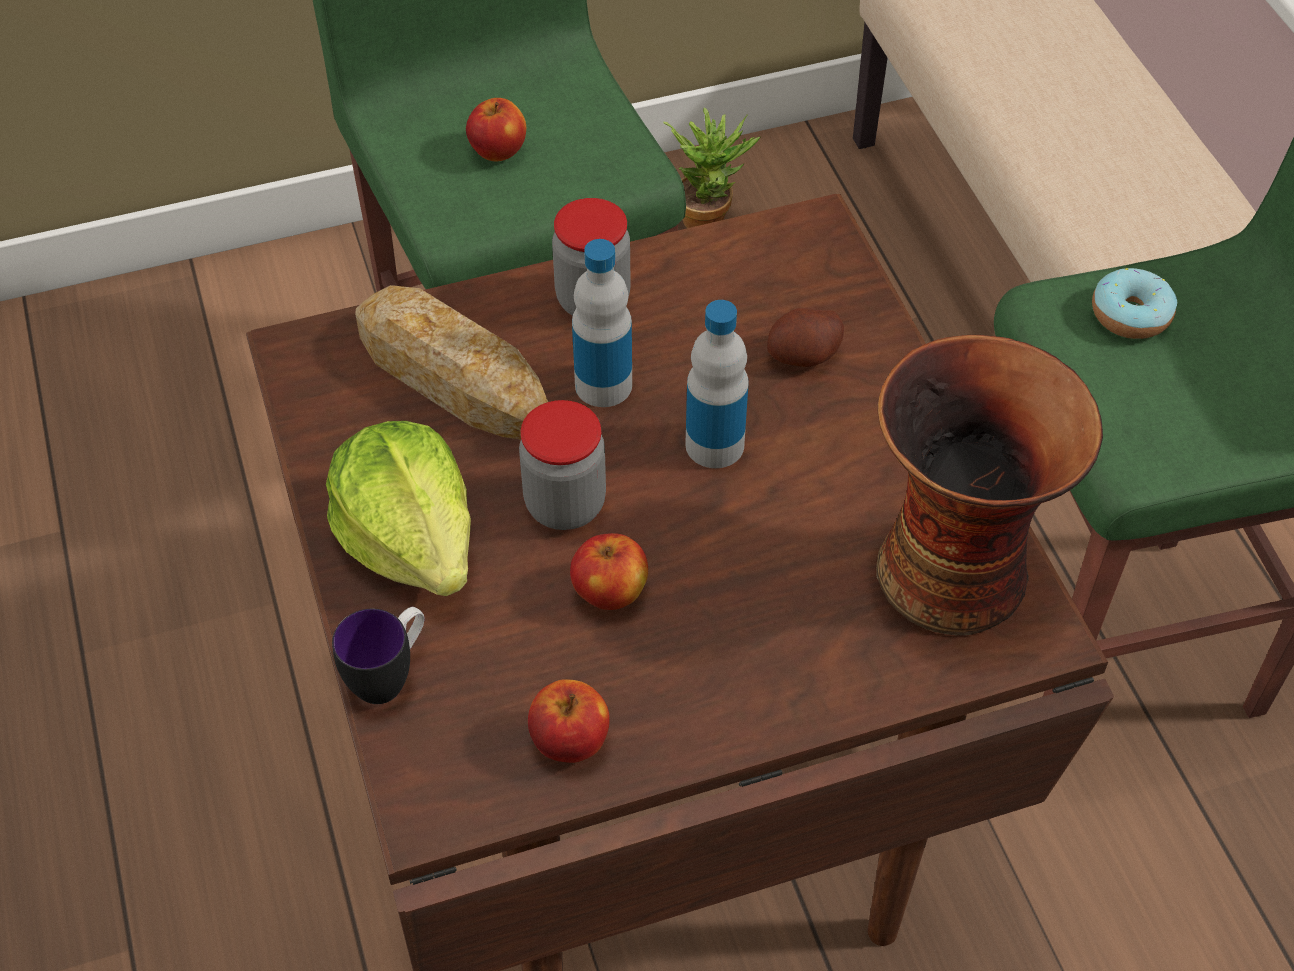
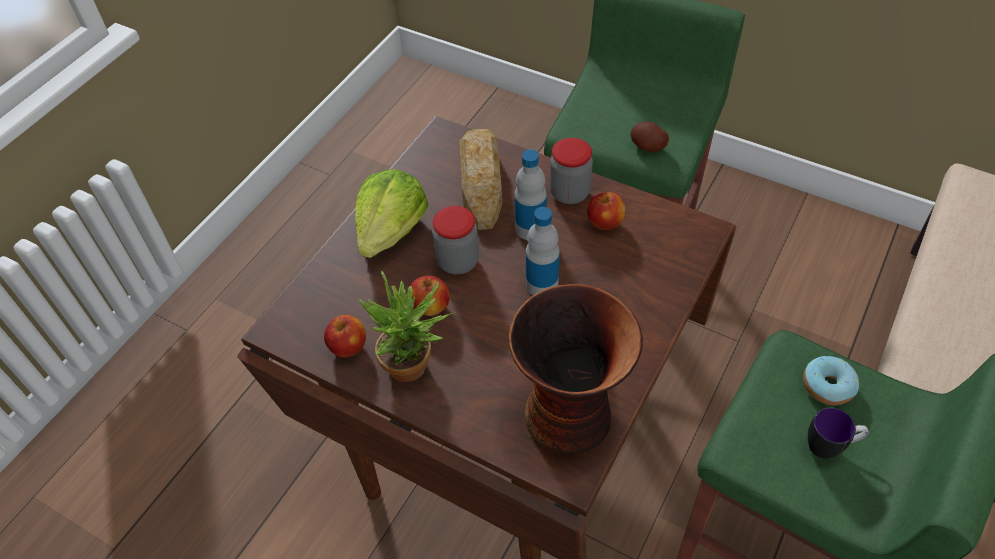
camera: 50 degrees right, 0 degrees up
(390, 676) = (325, 272): mug -> mug (830, 447)
(498, 151) = (625, 114): apple -> apple (605, 223)
(709, 215) = (800, 234): potted plant -> potted plant (415, 367)
(804, 355) = (626, 278): potato -> potato (648, 146)

